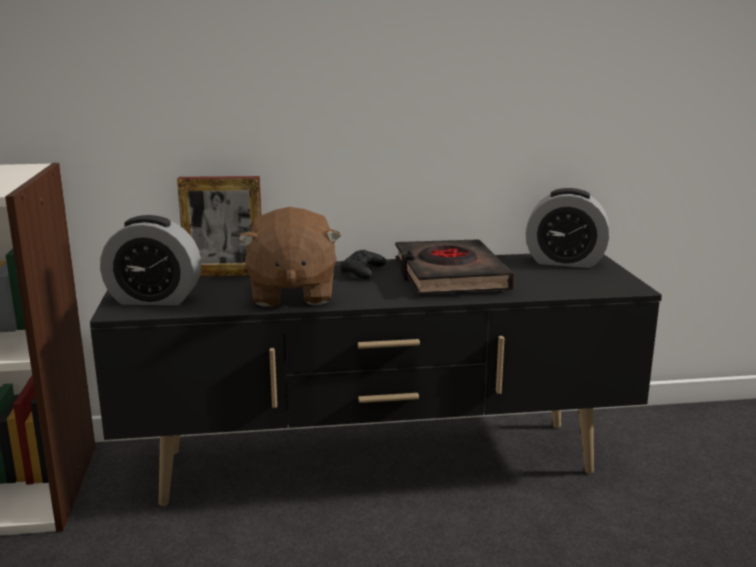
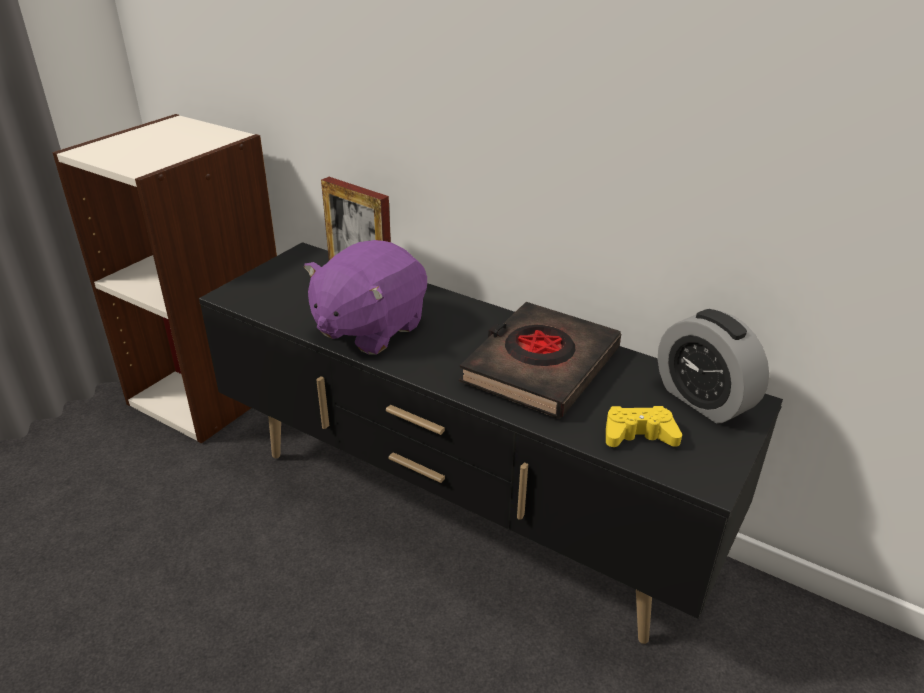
camera: 40 degrees right, 15 degrees up
(154, 299) = (270, 290): alarm clock -> none
(291, 294) = (368, 328): brown plush toy -> purple plush toy
(362, 271) = (472, 323): black game controller -> none
(563, 283) = (638, 435): none -> yellow game controller

